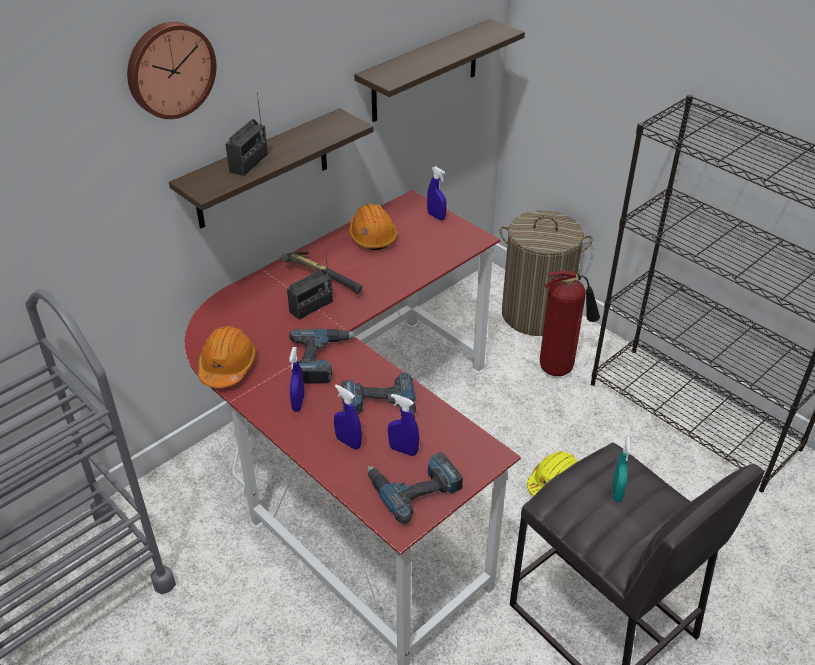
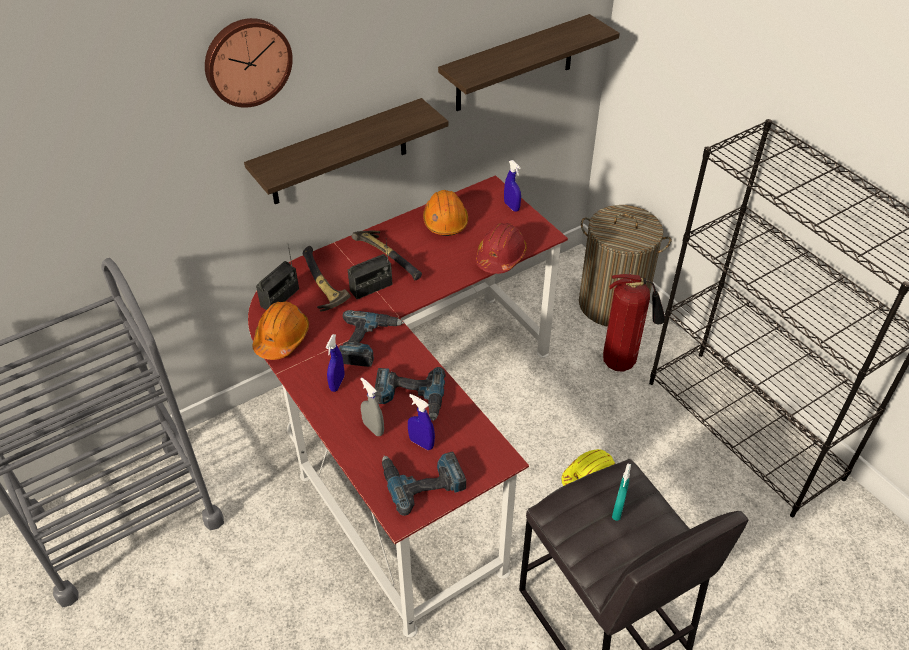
camera: 10 degrees right, 5 degrees up
(249, 163) = (321, 150): radio -> radio (280, 298)
(257, 311) = (321, 286): none -> hammer
(348, 442) = (373, 428): blue spray bottle -> grey spray bottle
(437, 263) = (500, 257): none -> red hard hat

